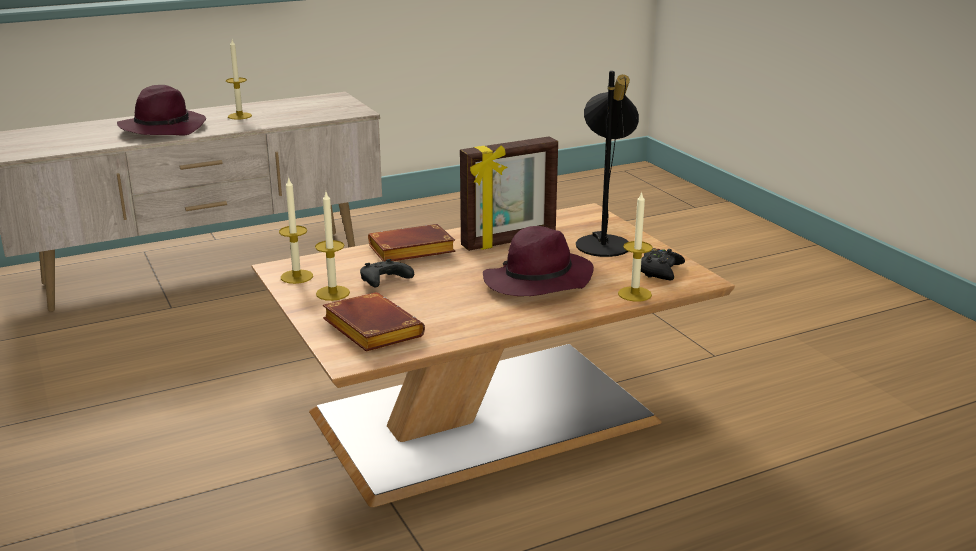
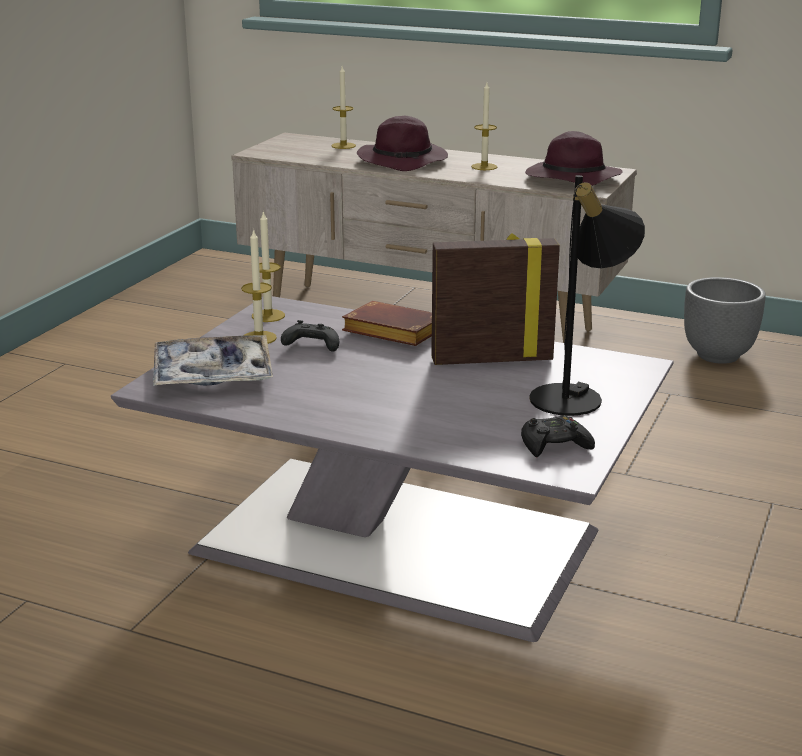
camera: 50 degrees right, 0 degrees up
(369, 330) = (212, 374): brown book -> tray
(439, 220) = (718, 356): none -> grey planter
(489, 414) = (404, 542): brown coffee table -> grey coffee table
(509, 241) = (491, 359): picture frame -> picture frame turned 150 degrees clockwise
(537, 282) = (420, 401): purple hat -> purple hat (571, 179)
(634, 294) = (473, 451): candle -> candle (343, 146)

